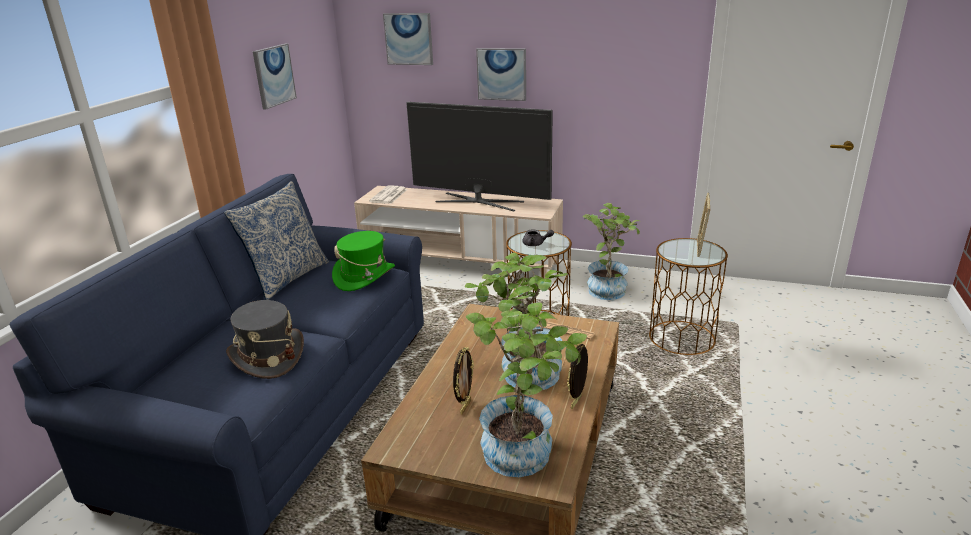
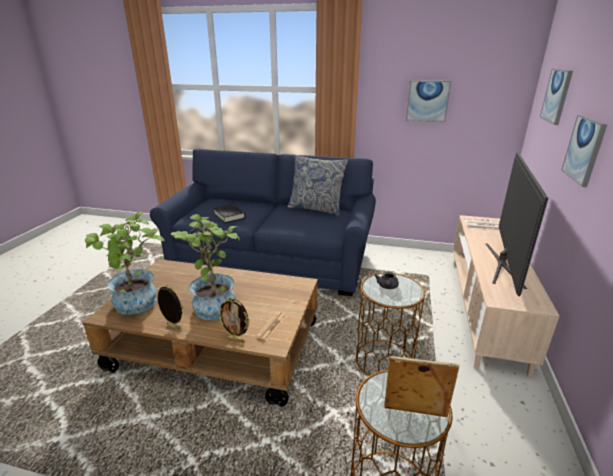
camera: 85 degrees right, 0 degrees up
(267, 357) = (229, 216): grey hat -> black book
(364, 276) = (319, 227): green hat -> none
(465, 407) = (188, 284): picture frame -> picture frame (236, 340)
(608, 288) = (490, 421): potted plant -> none

